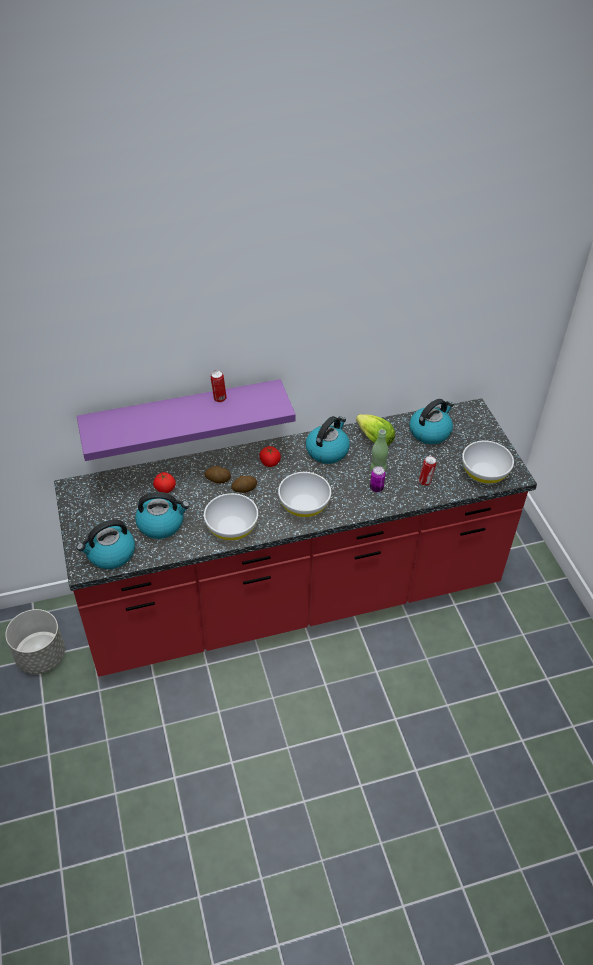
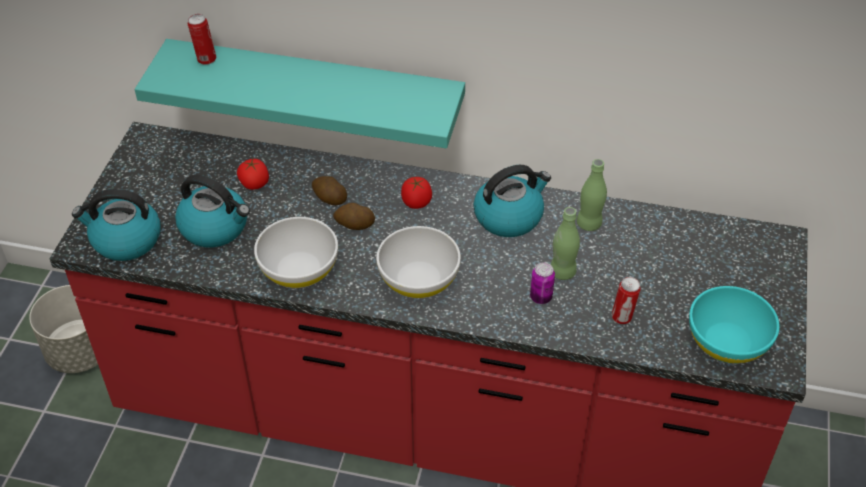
camera: 30 degrees right, 0 degrees up
(183, 416) = (315, 90): purple shelf -> turquoise shelf
(219, 398) = (359, 79): can -> can (205, 59)
(372, 438) = (589, 224): lettuce -> green bottle
(430, 432) = (684, 247): kettle -> none
(484, 473) = (727, 342): white bowl -> turquoise bowl

